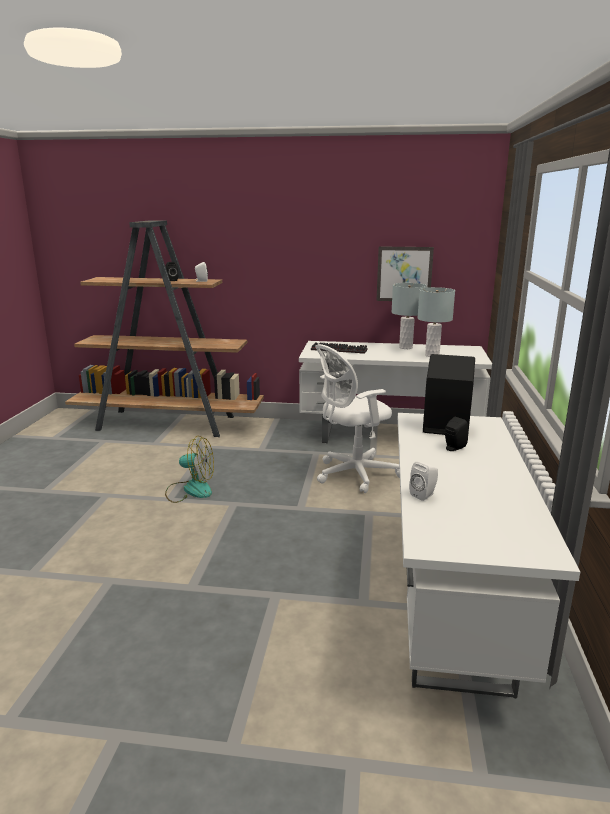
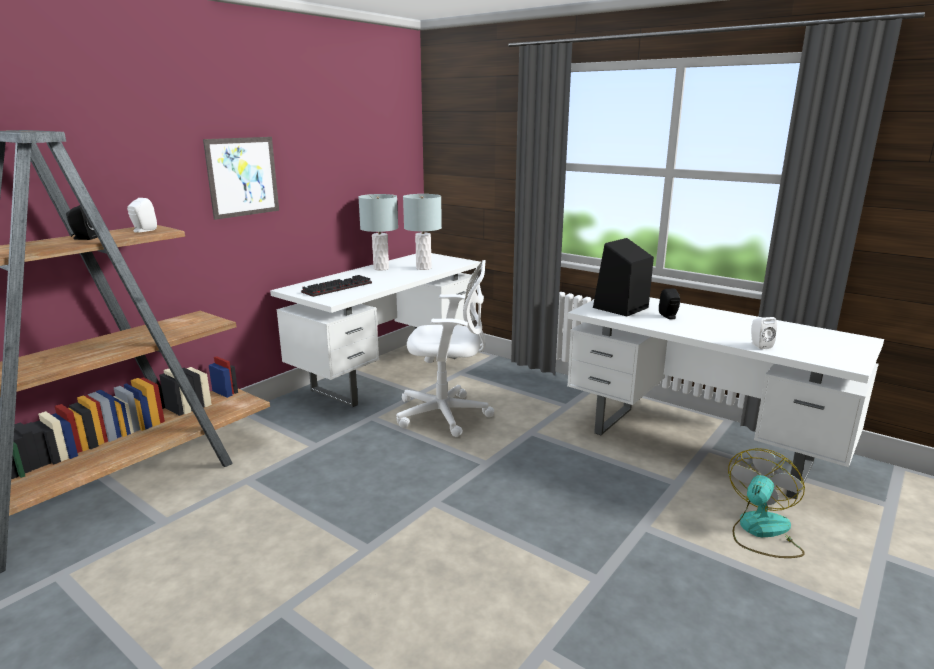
camera: 60 degrees left, 0 degrees up
(190, 490) = (361, 525): fan -> fan (761, 531)
(353, 474) = (447, 415): white office chair -> white office chair turned 90 degrees counterclockwise
(404, 274) = (356, 185): picture -> picture (242, 177)

